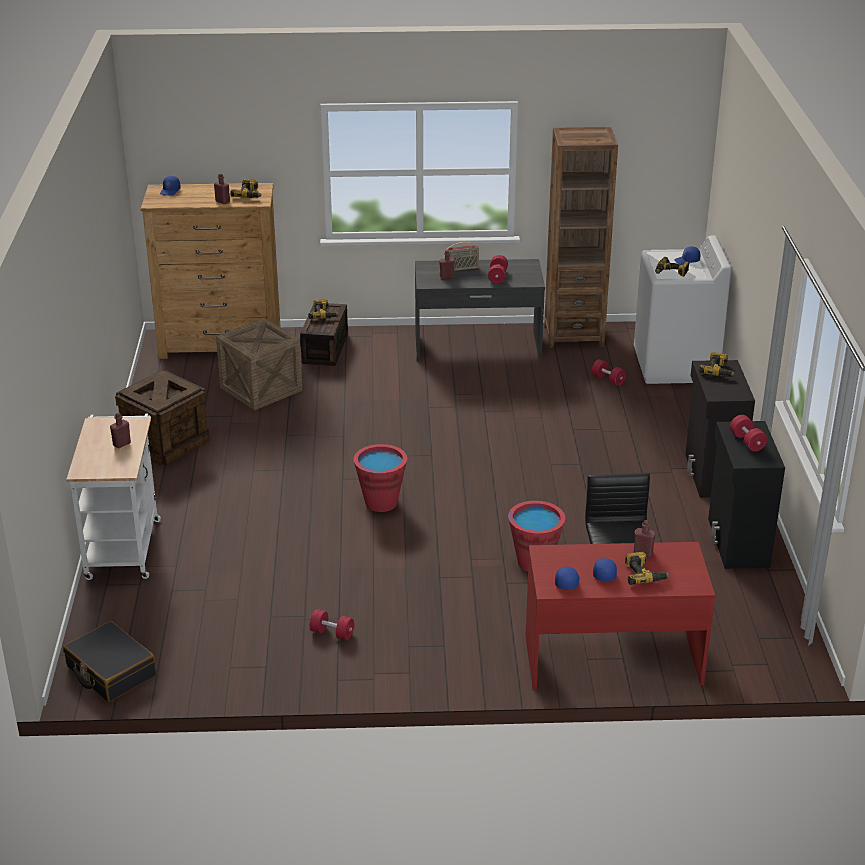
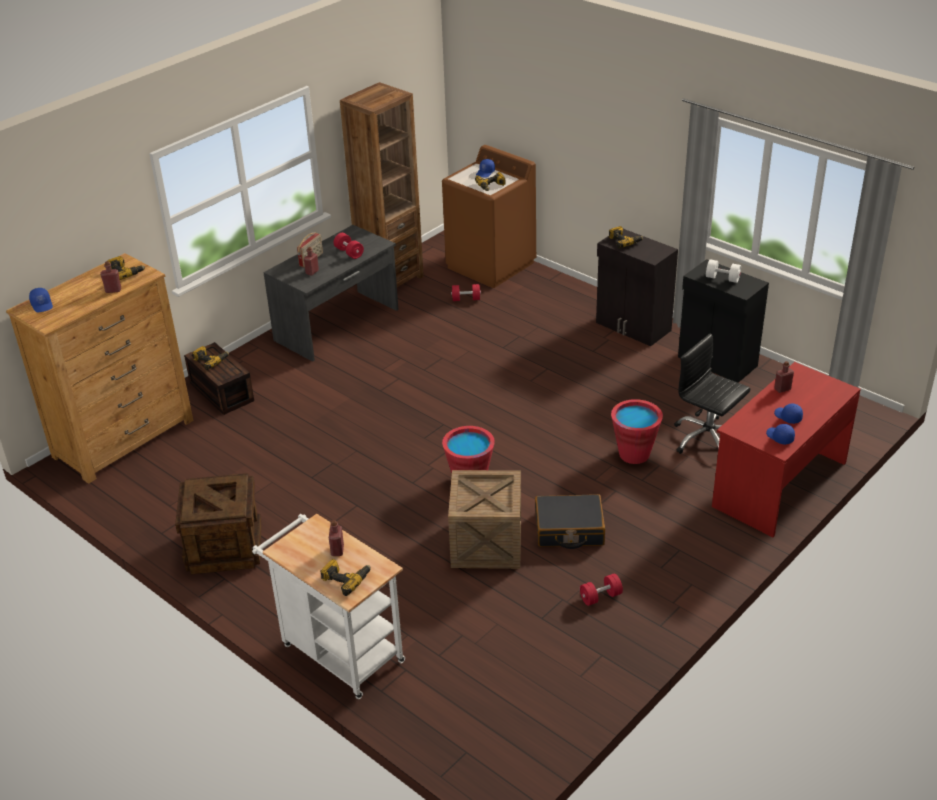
camera: 45 degrees left, 5 degrees up
(111, 671) = (505, 751): black suitcase -> black suitcase (569, 530)
(261, 389) = (226, 454): crate -> crate (486, 544)
(643, 574) = (807, 402): power drill -> power drill (346, 579)
(675, 366) = (491, 265): white washing machine -> brown washing machine
(747, 442) = (722, 278): red dumbbell -> white dumbbell

